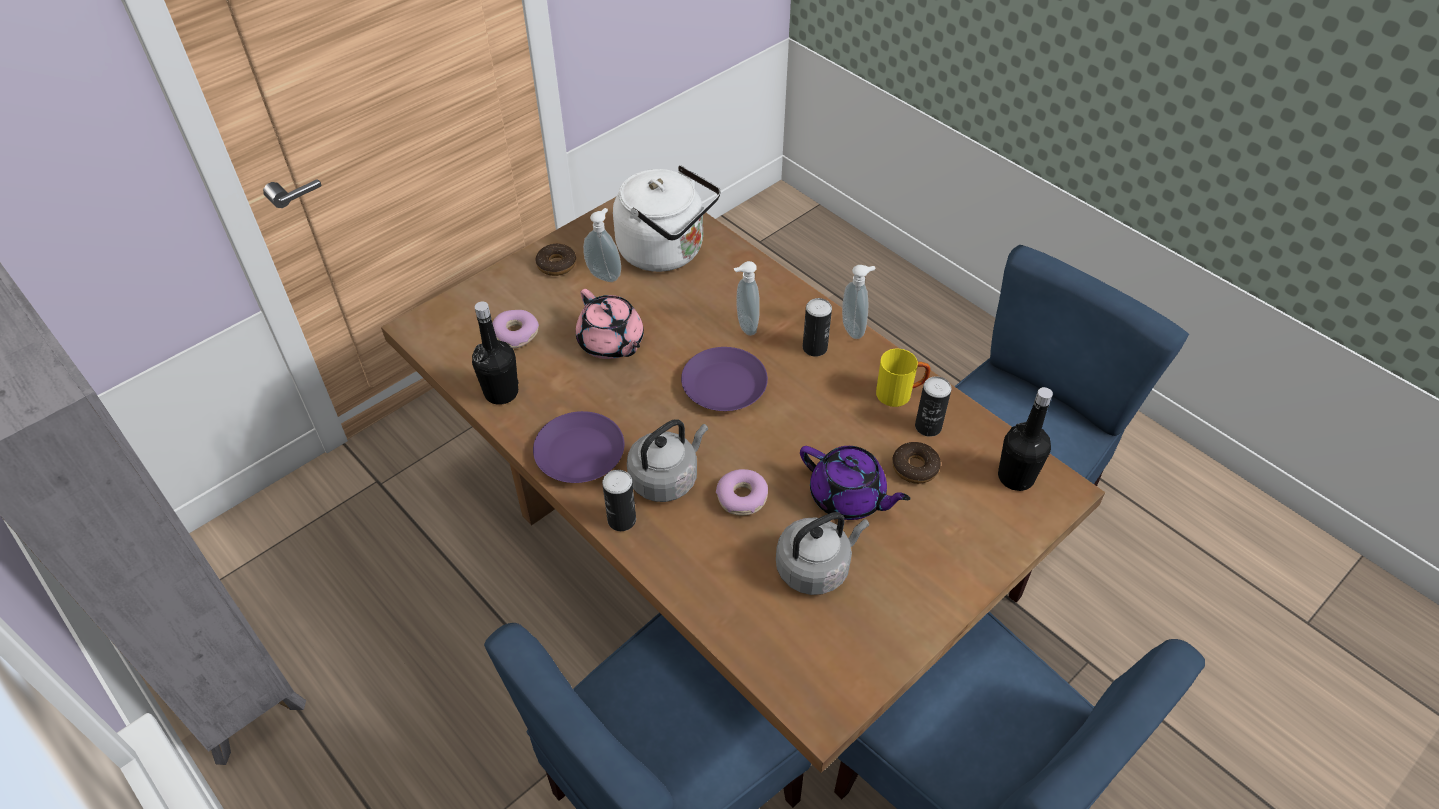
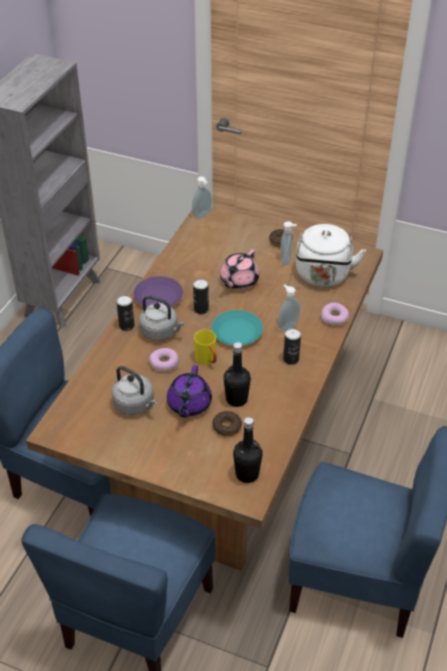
camera: 65 degrees right, 5 degrees down
(501, 392) = (180, 257): black bottle -> black bottle (236, 399)
(516, 334) = (221, 247): donut -> donut (334, 318)
(725, 386) = (237, 333): purple plate -> turquoise plate
(854, 329) = (318, 371): soap dispenser -> soap dispenser (203, 215)
(900, 393) = (279, 406): yellow mug -> yellow mug (207, 361)
(928, 426) = (261, 424): can -> can (201, 309)

